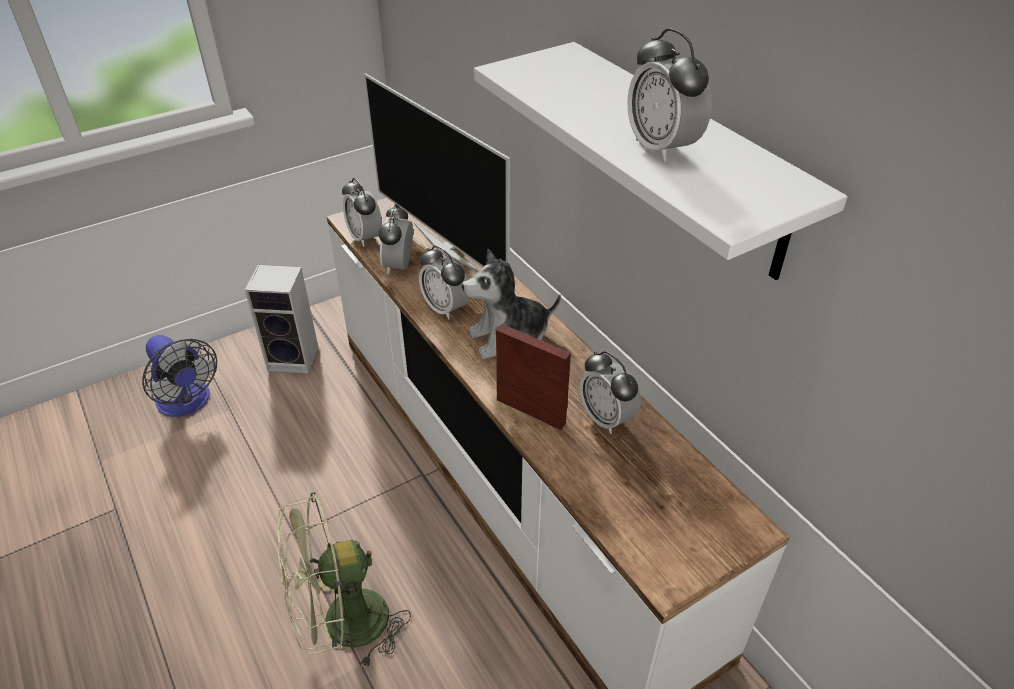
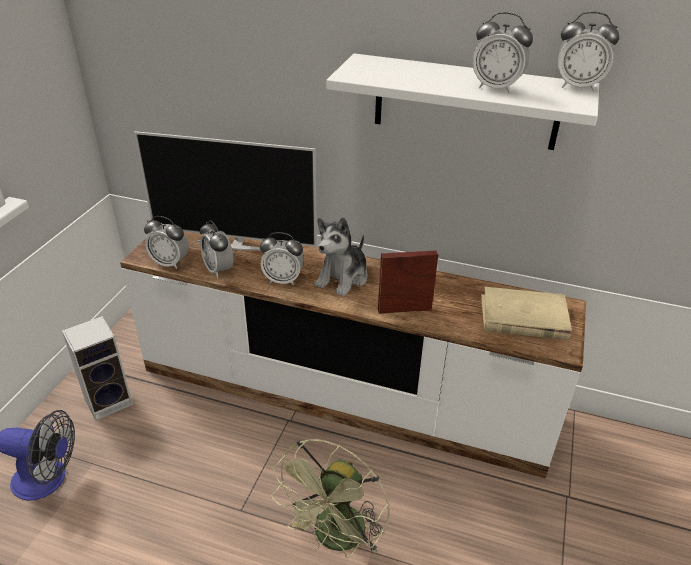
camera: 40 degrees left, 5 degrees down
(606, 418) = (446, 292): alarm clock -> alarm clock (577, 86)
(664, 506) = (523, 317): none -> beige book

